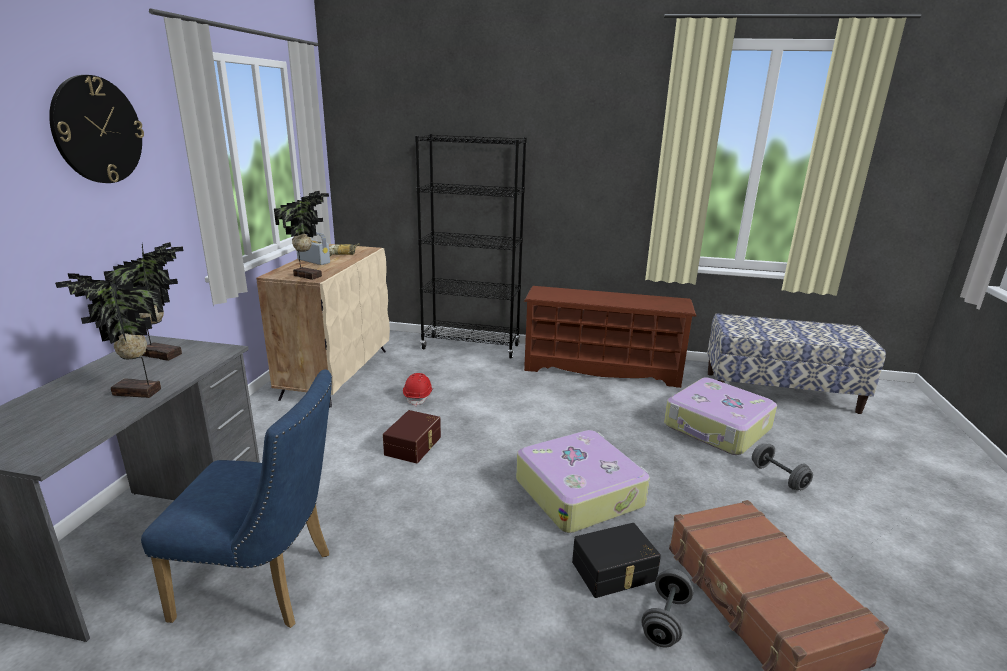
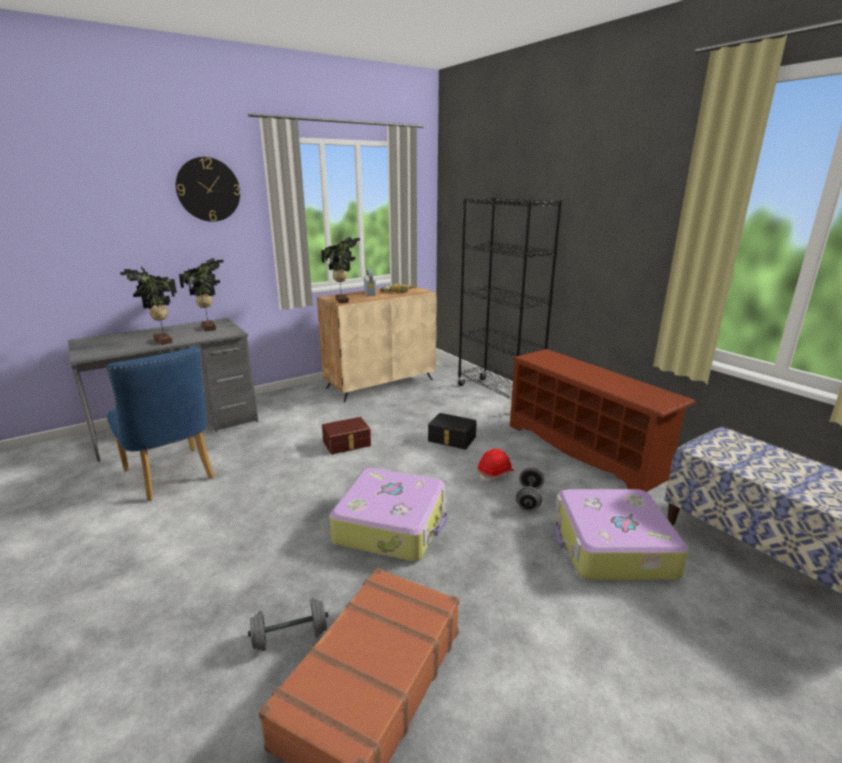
camera: 45 degrees right, 0 degrees up
(418, 396) = (402, 415): red hard hat -> red hard hat (495, 473)
(614, 572) = (318, 586): black storage box -> black storage box (451, 439)
(778, 477) = (594, 622): grey dumbbell -> grey dumbbell (529, 498)

